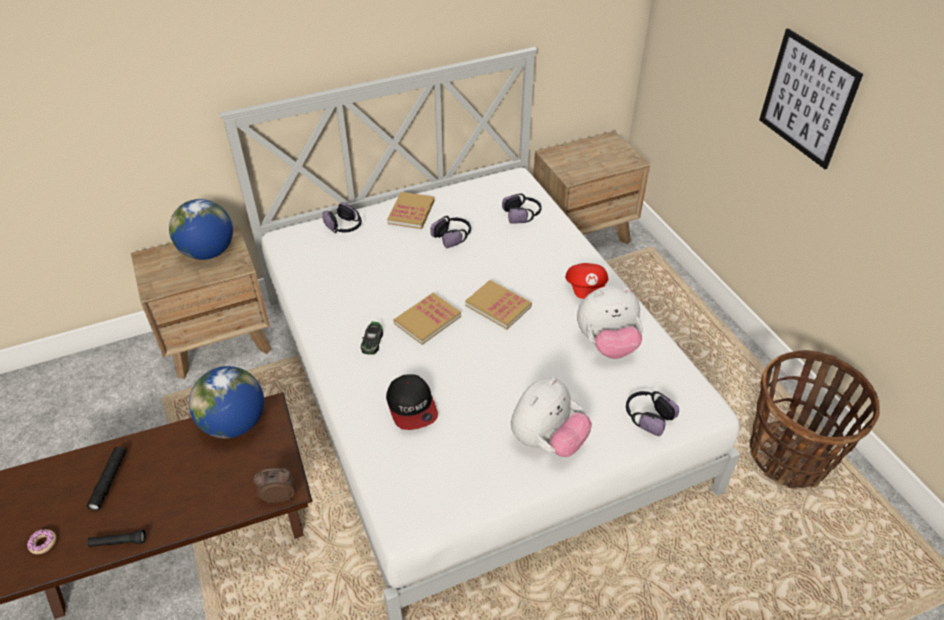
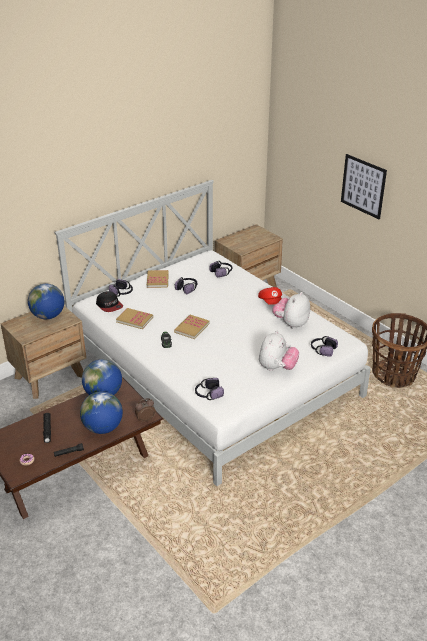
camera: 15 degrees left, 10 degrees down
(200, 499) = (103, 428): none -> globe
(396, 477) = (208, 394): none -> headphones
(412, 406) = (202, 365): cap -> cap (109, 305)
(498, 306) = (227, 316): book -> book (134, 319)
(607, 344) = (291, 324): plush toy -> plush toy turned 150 degrees clockwise

